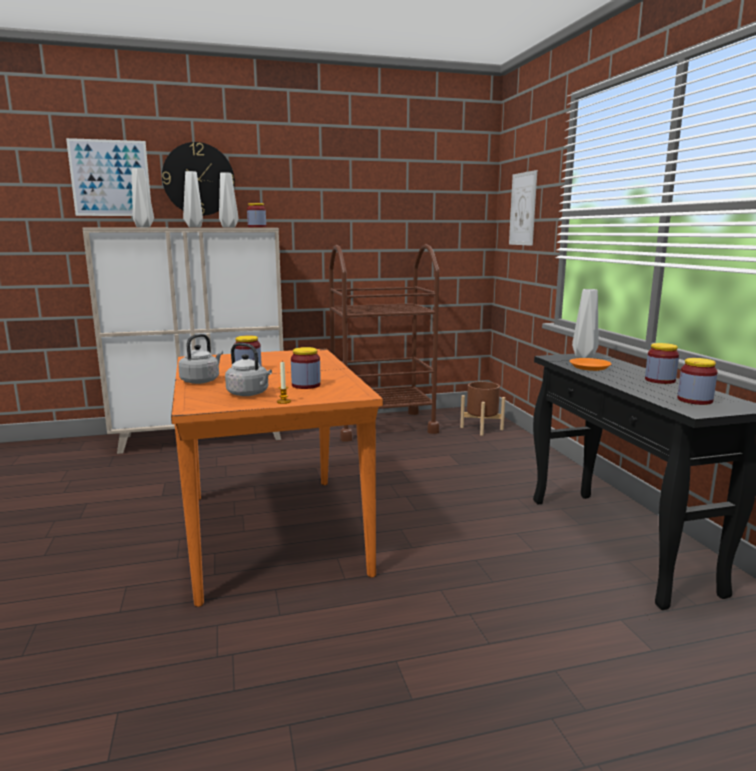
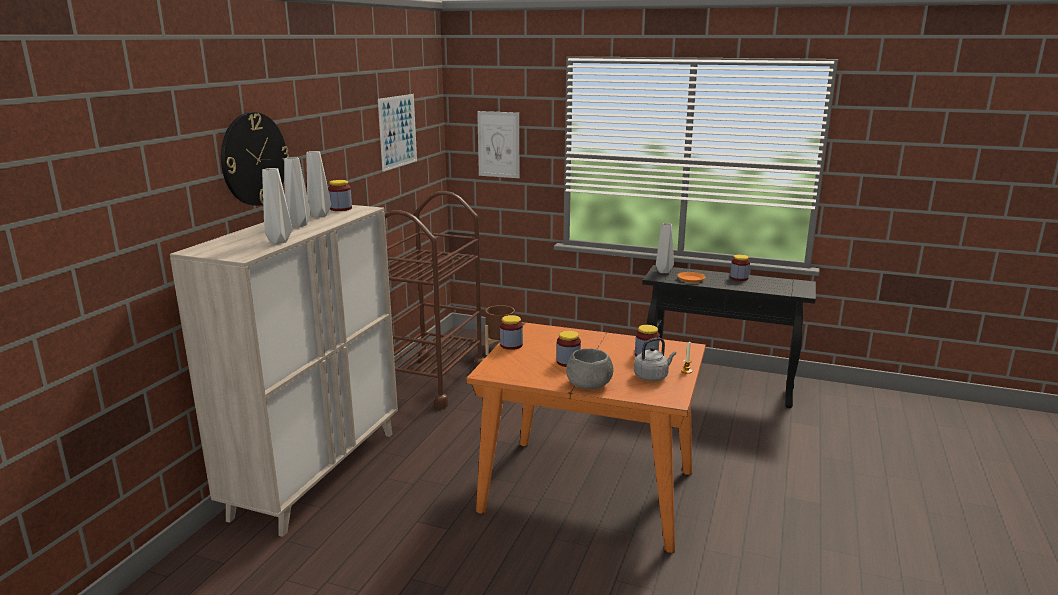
camera: 55 degrees left, 5 degrees up
(110, 178) = (170, 178): picture -> picture (398, 131)
(201, 381) = (588, 384): grey kettle -> grey bowl
(694, 400) = (785, 287): jar -> jar (511, 345)

